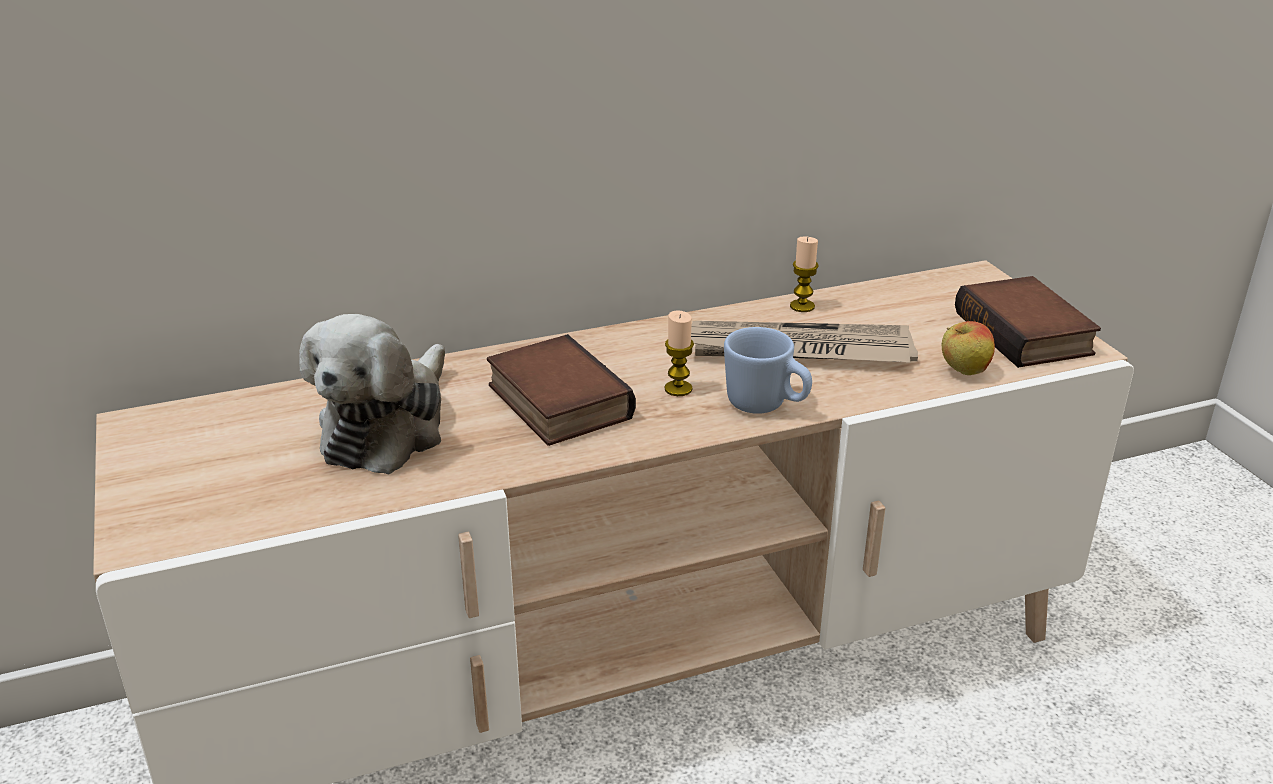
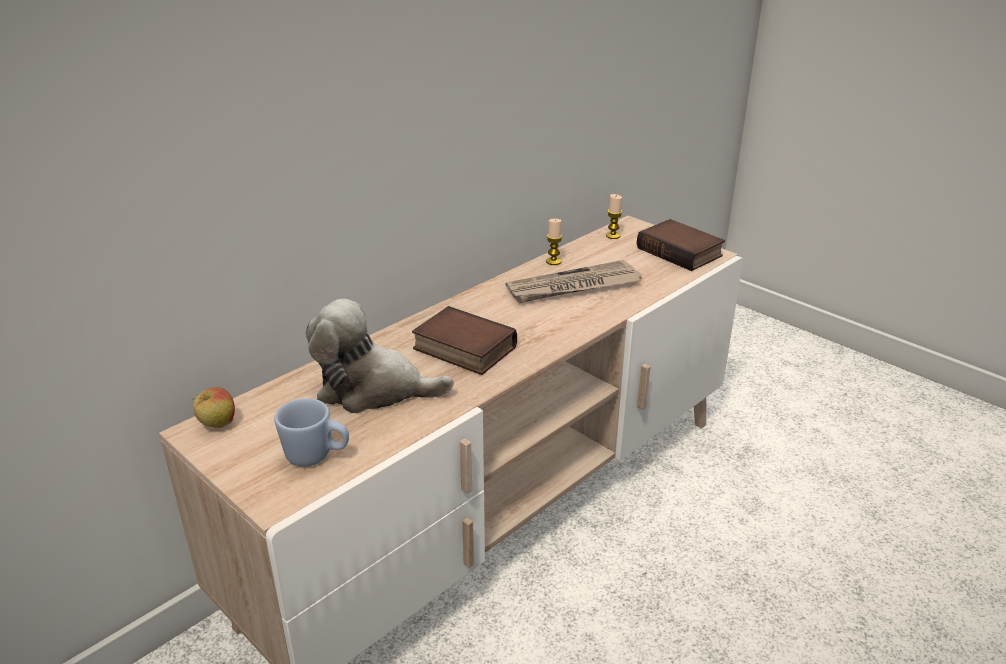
camera: 25 degrees left, 0 degrees up
(387, 427) = (373, 389): plush toy -> plush toy turned 105 degrees clockwise
(678, 389) = (526, 324): candle -> candle (613, 236)
(766, 406) = (582, 322): blue mug -> blue mug (317, 456)
(963, 372) = (667, 279): apple -> apple (217, 425)

